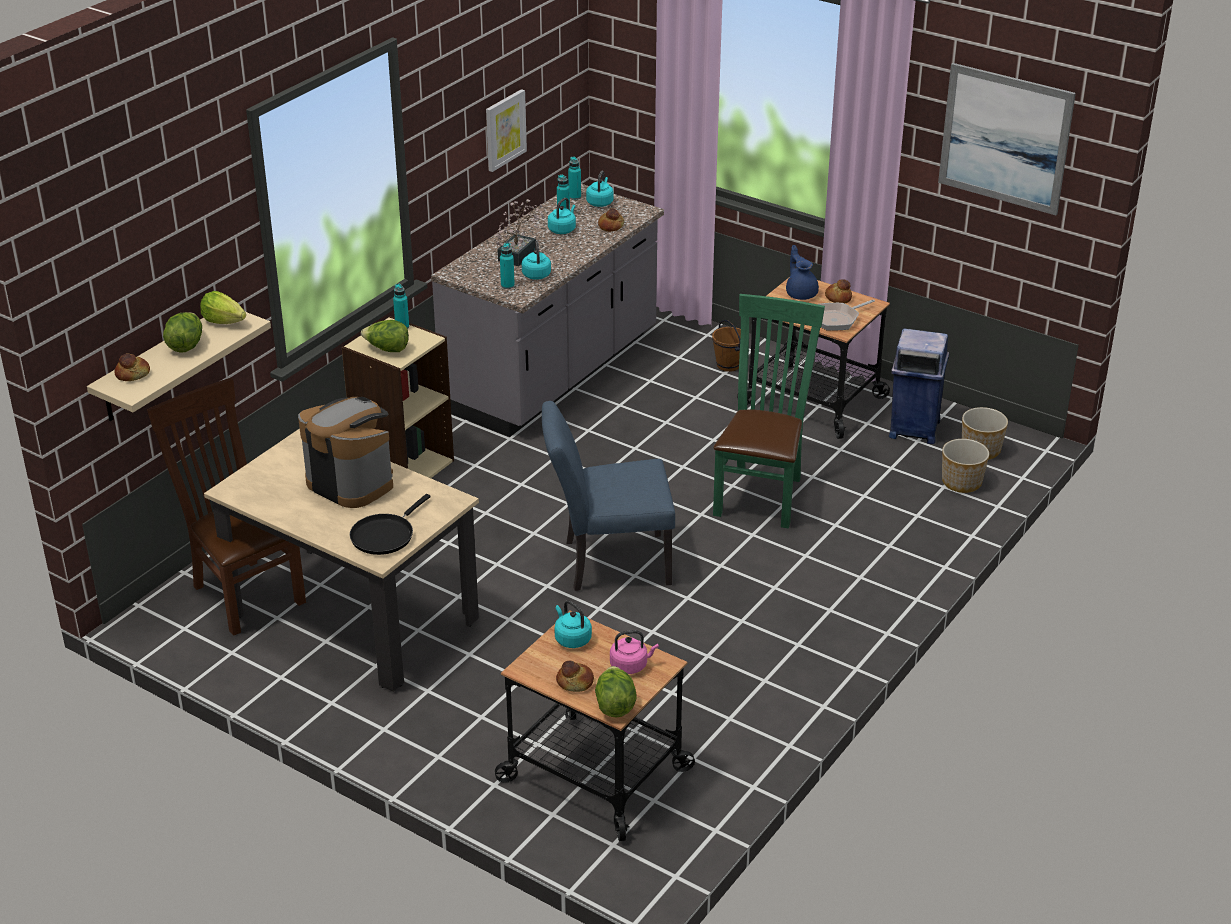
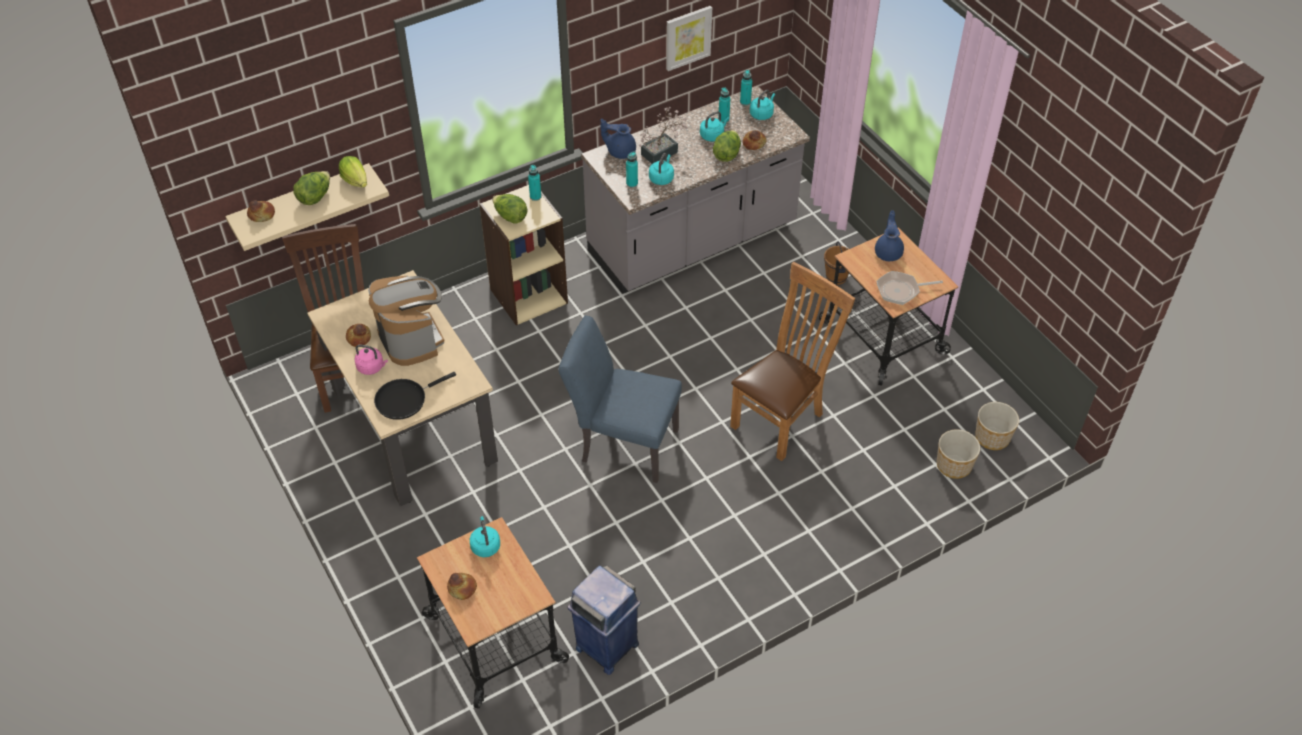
camera: 25 degrees right, 15 degrees up
(473, 263) = (620, 151): none -> blue teapot
(615, 705) = (476, 622): lettuce -> lettuce (726, 154)
(631, 665) = (511, 588): pink kettle -> pink kettle (372, 367)
(761, 493) = (782, 418): green chair -> brown chair
(838, 298) = (917, 267): bread -> bread (359, 338)
(913, 429) = (948, 395): blue trash can -> blue trash can (606, 645)
(1005, 138) = (1073, 195): picture -> none

